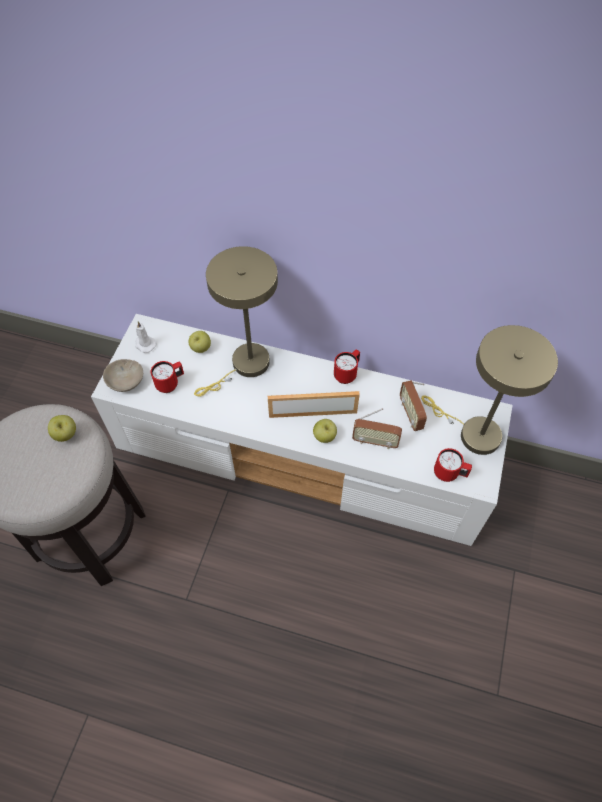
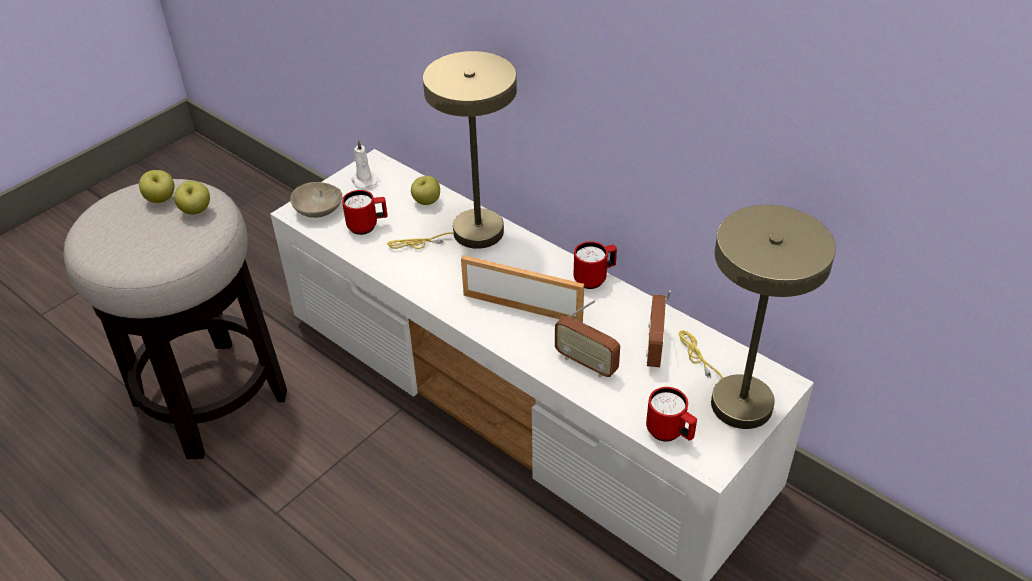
camera: 25 degrees right, 15 degrees down
(324, 436) = (522, 337): apple -> apple (161, 199)

